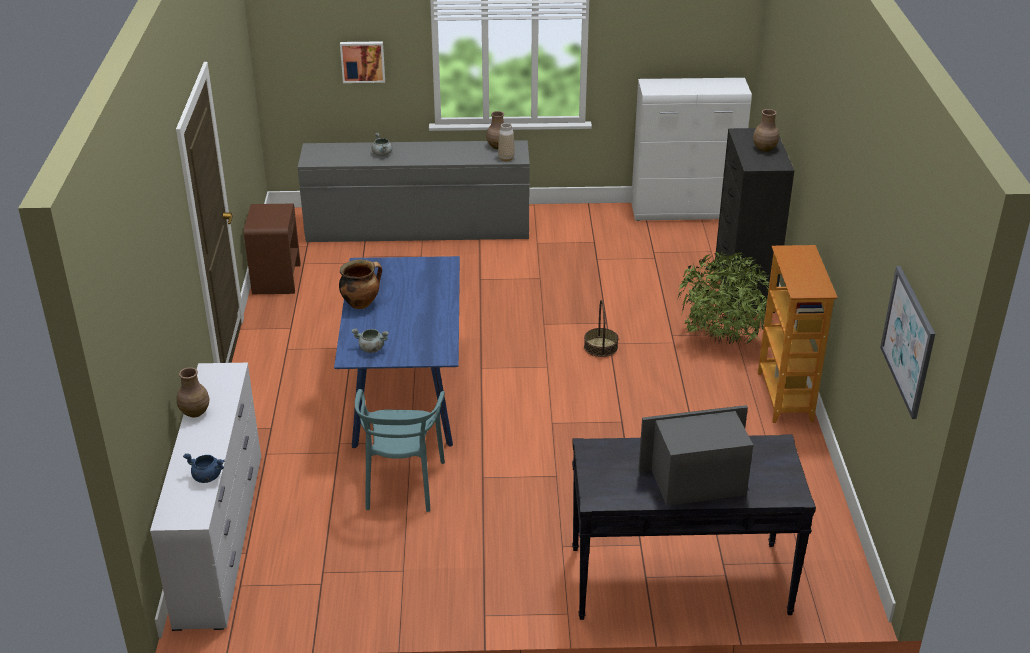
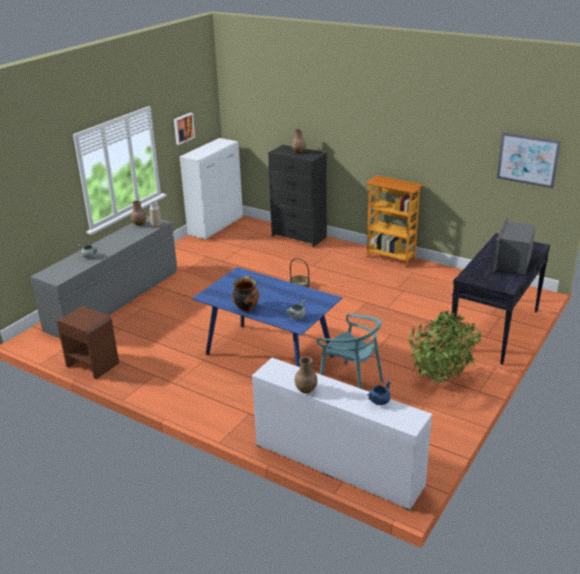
camera: 55 degrees left, 5 degrees down
(362, 61) = (44, 202): picture -> picture (183, 128)
(720, 342) = (332, 256): potted plant -> potted plant (441, 379)

